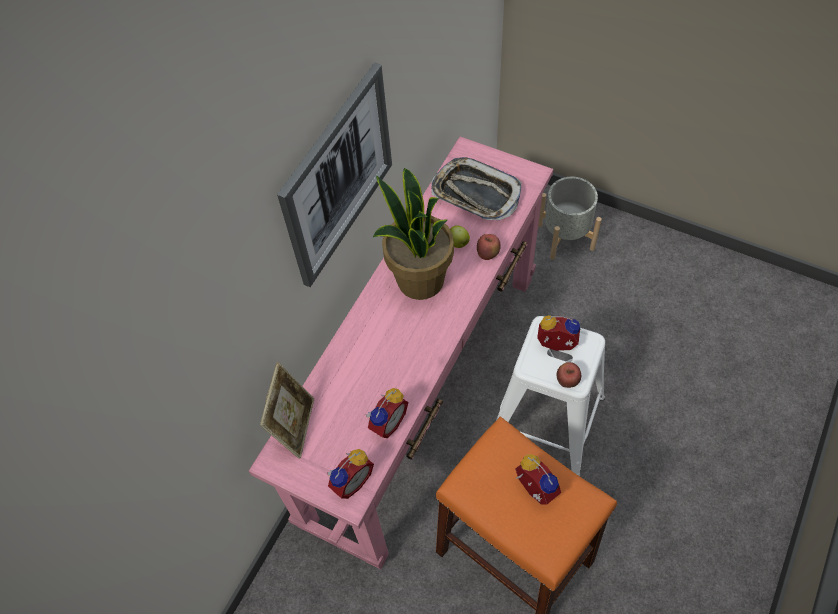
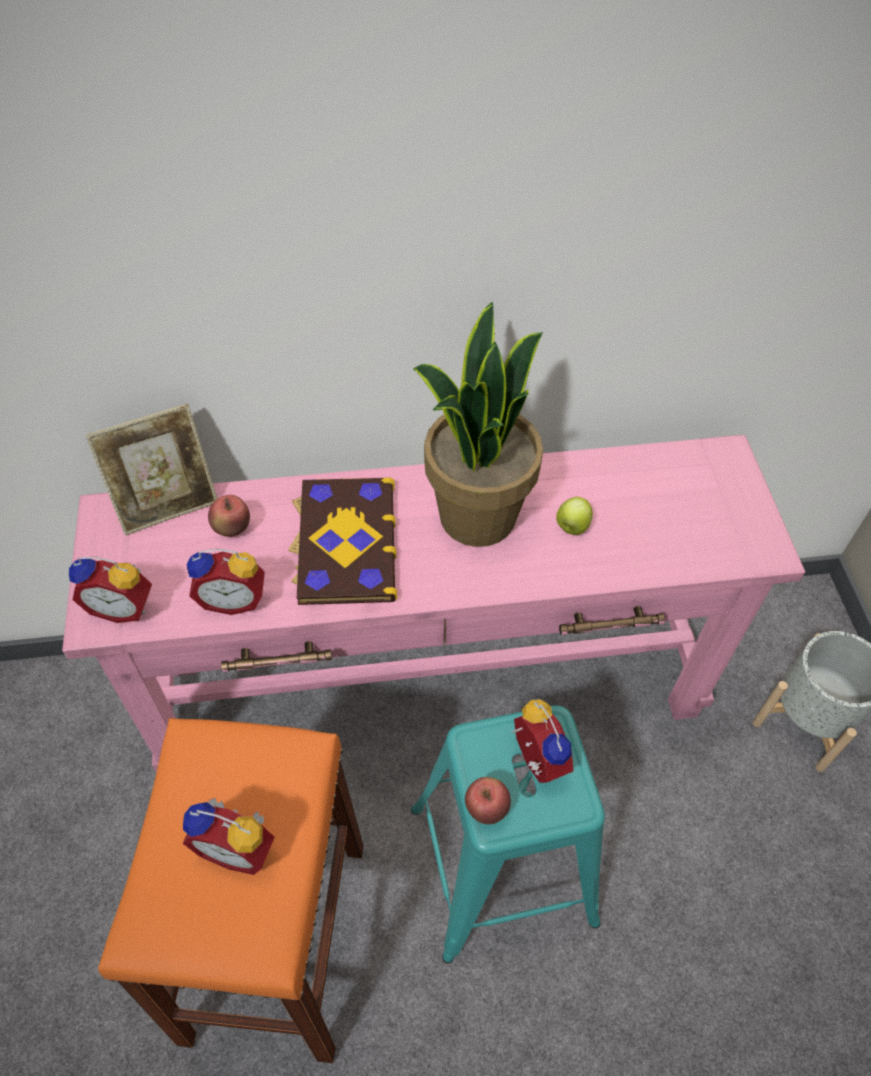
camera: 50 degrees right, 5 degrees down
(337, 176) = (423, 242): picture -> none
(390, 350) = (345, 542): none -> book
(475, 194) = (669, 502): tray -> none
(488, 254) = (584, 570): apple -> apple (232, 529)
(533, 490) = (238, 847): alarm clock -> alarm clock turned 90 degrees clockwise
(544, 421) = (499, 862): white stool -> turquoise stool

